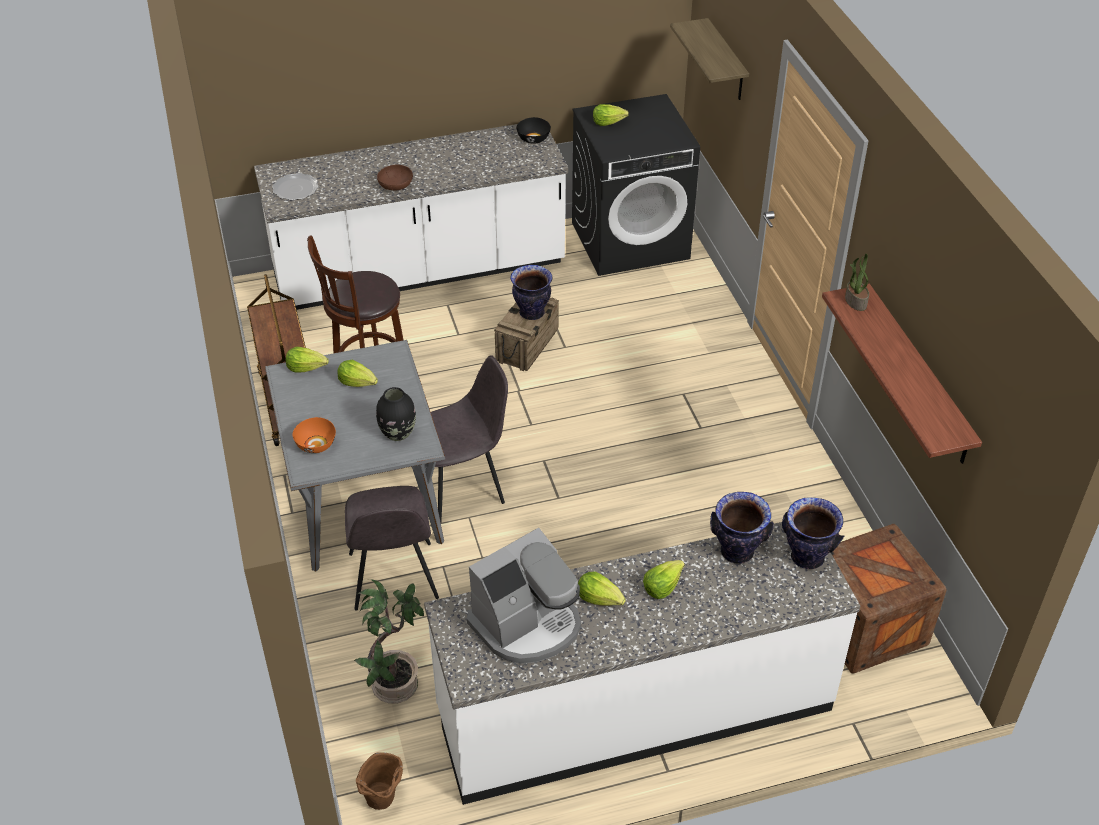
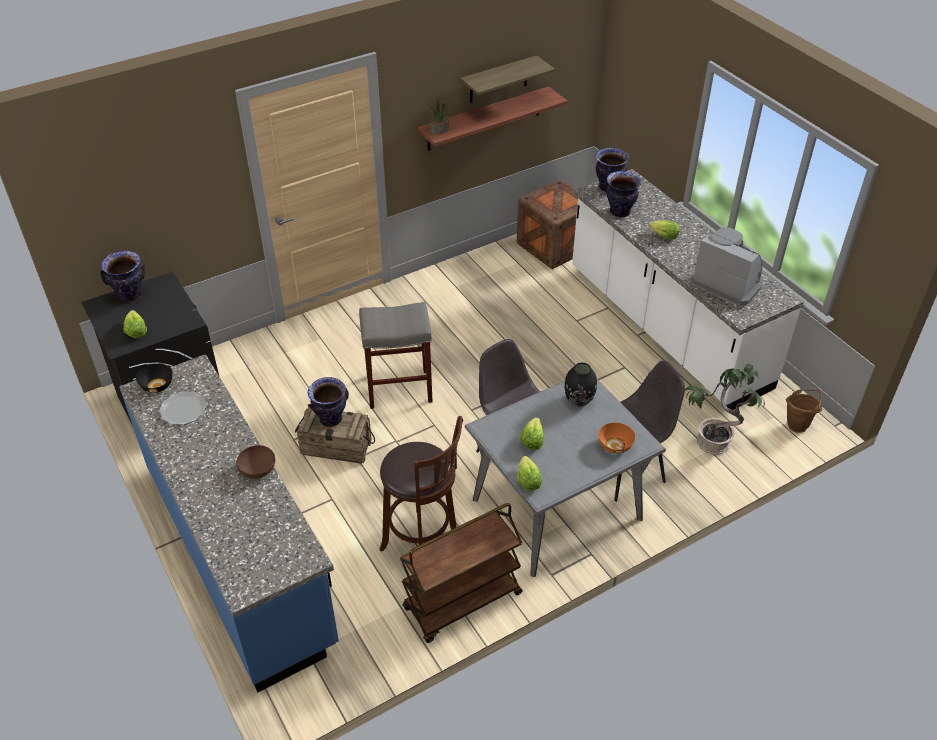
camera: 105 degrees left, 0 degrees up
(295, 189) = (275, 555): plate -> plate (184, 410)
(419, 272) = (240, 554): white counter -> blue counter
(599, 598) = (688, 258): lettuce -> none
(600, 404) = (398, 389): none -> grey stool
(666, 120) = (130, 295): none -> vase
(726, 61) = (145, 194): shelf -> shelf (498, 80)

